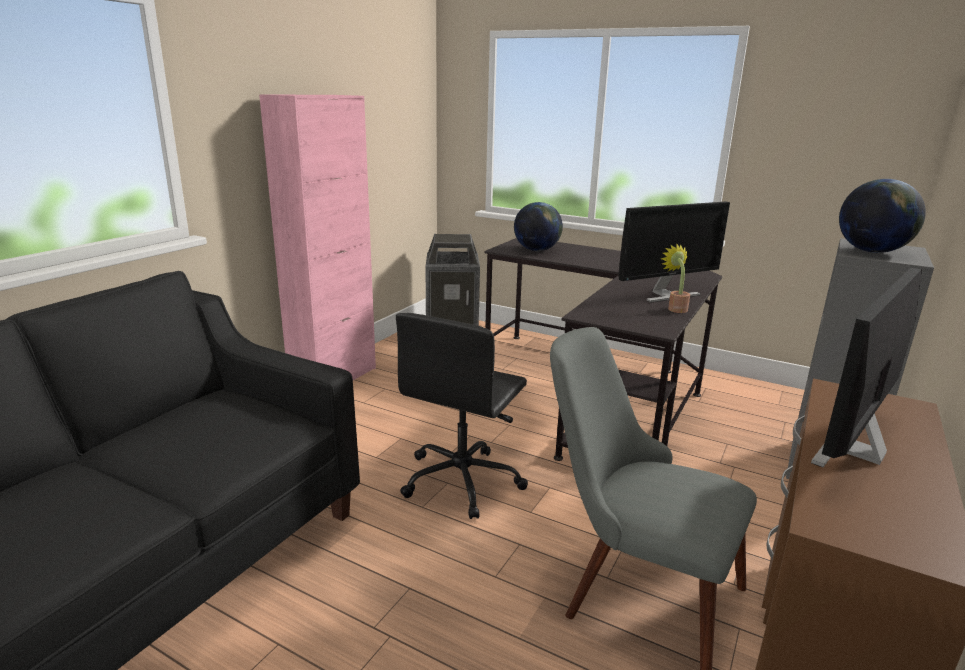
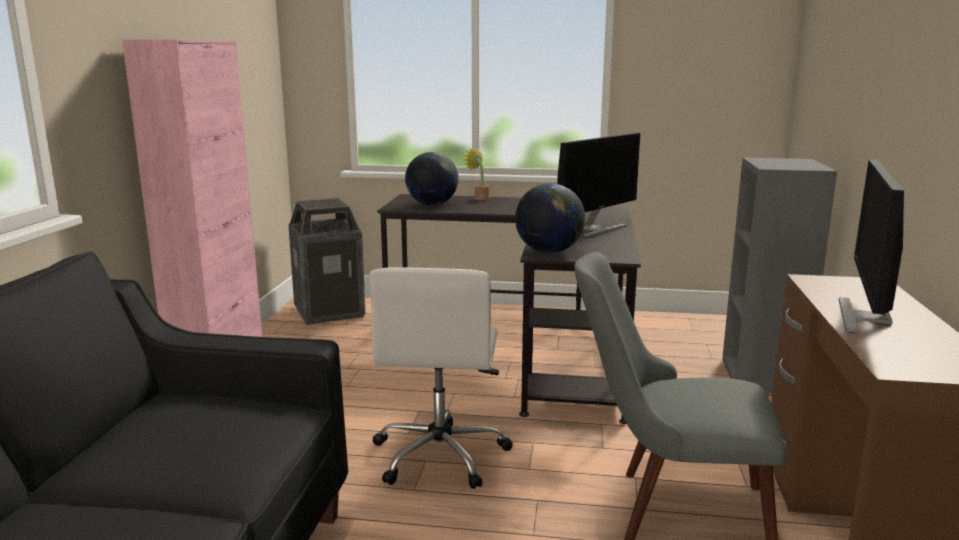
camera: 20 degrees left, 5 degrees down
(463, 480) = (440, 455): black office chair -> white office chair
(675, 308) = (616, 239): potted plant -> potted plant (479, 198)
(871, 251) = (779, 164): globe -> globe (549, 251)

